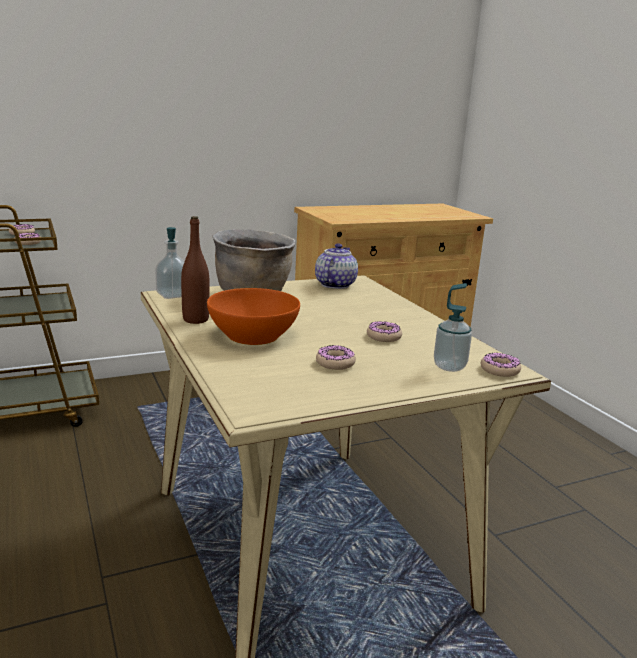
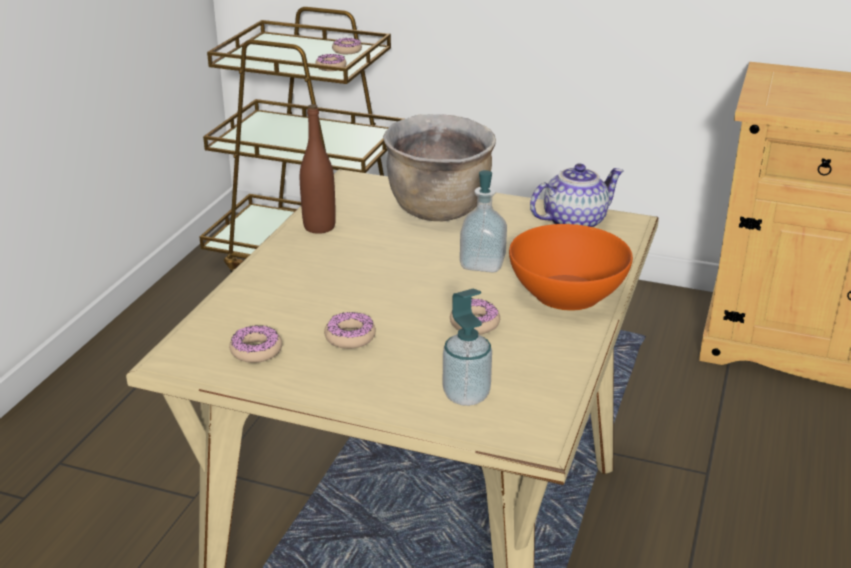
camera: 45 degrees right, 10 degrees up
(173, 295) = (356, 184): soap dispenser -> soap dispenser (482, 263)
(252, 335) = (336, 268): orange bowl -> orange bowl (567, 293)
(499, 370) = (518, 427): donut -> donut (256, 350)

